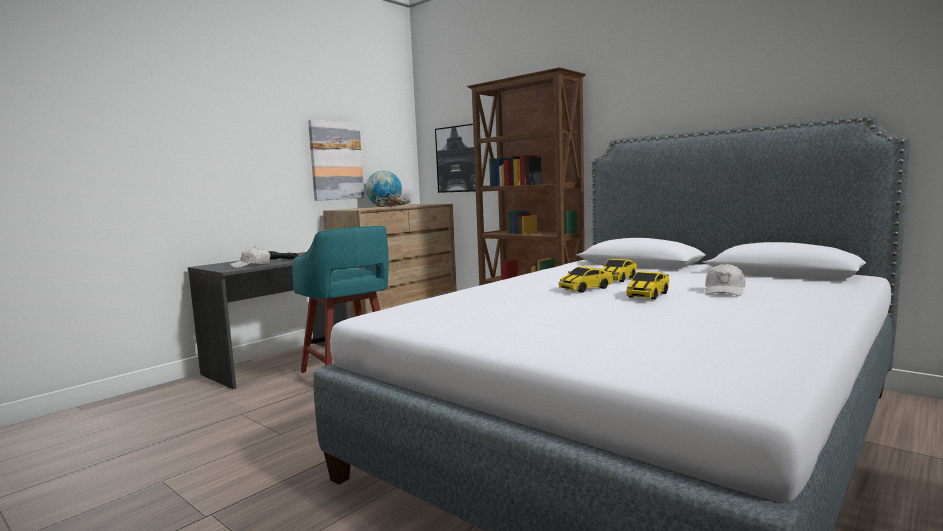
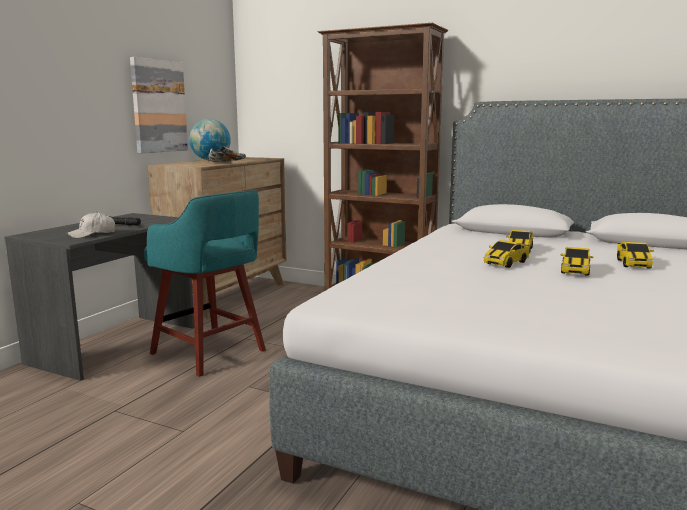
camera: 15 degrees left, 5 degrees up
(458, 159) = (289, 109): picture -> none
(724, 291) = (633, 264): white cap -> toy car

